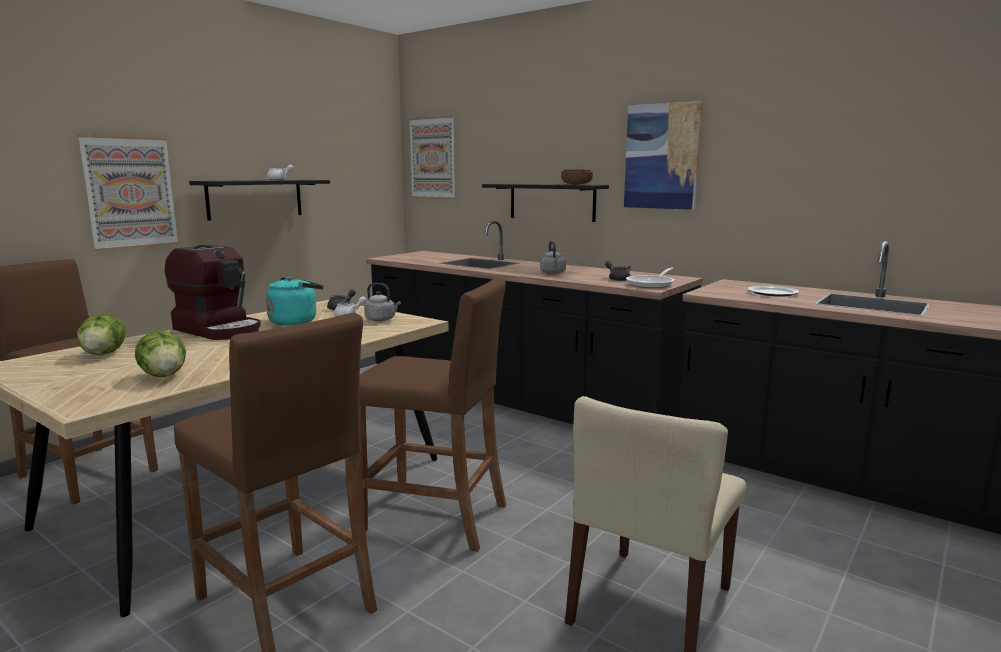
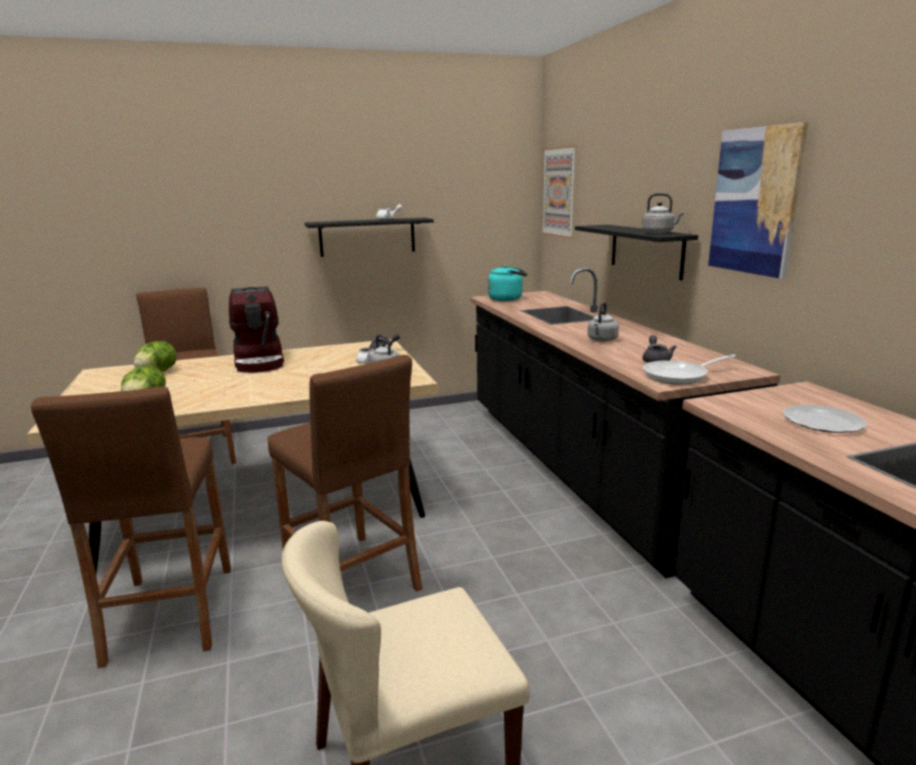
camera: 35 degrees right, 5 degrees up
(130, 192) = (253, 233): picture -> none
(296, 321) = (323, 361): turquoise kettle -> turquoise kettle (507, 299)
(576, 184) = (659, 232): bowl -> grey kettle

